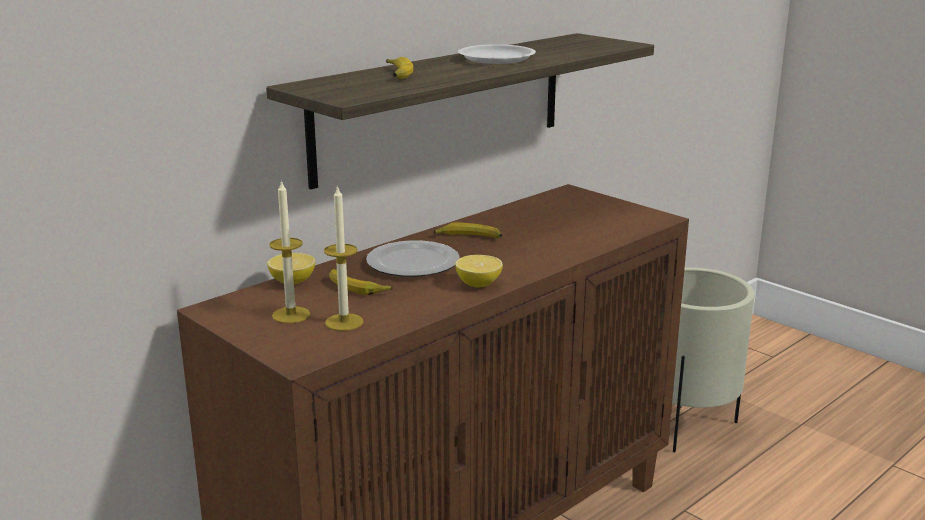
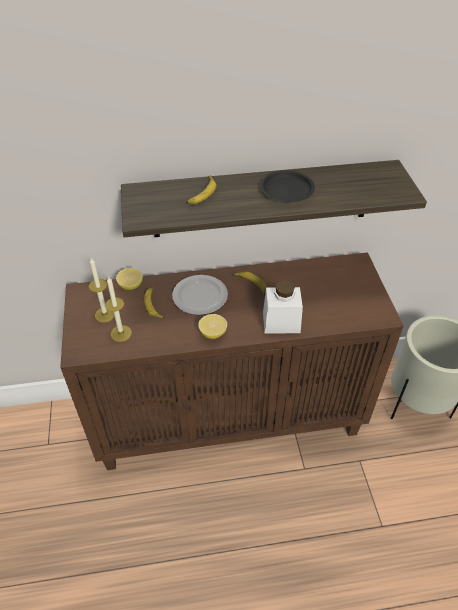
camera: 35 degrees right, 25 degrees up
(496, 59) = (286, 190): white plate -> black plate
(552, 252) = (281, 322): none -> white jar

